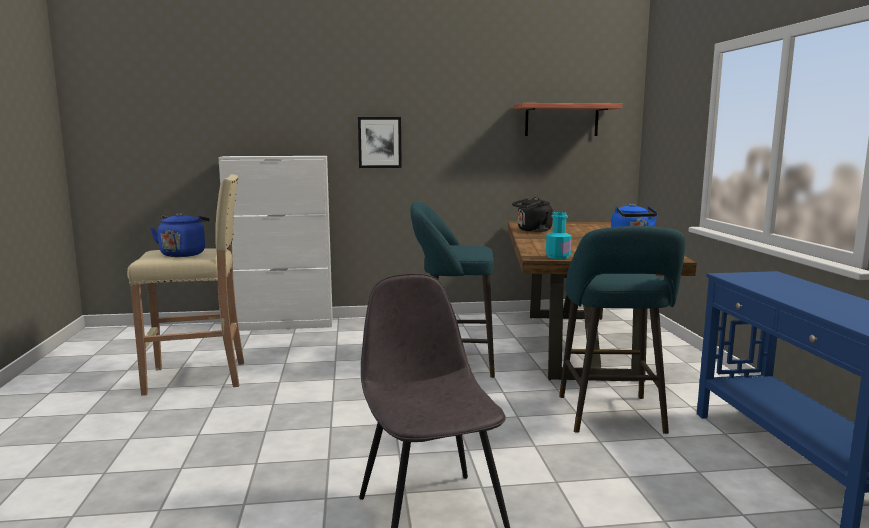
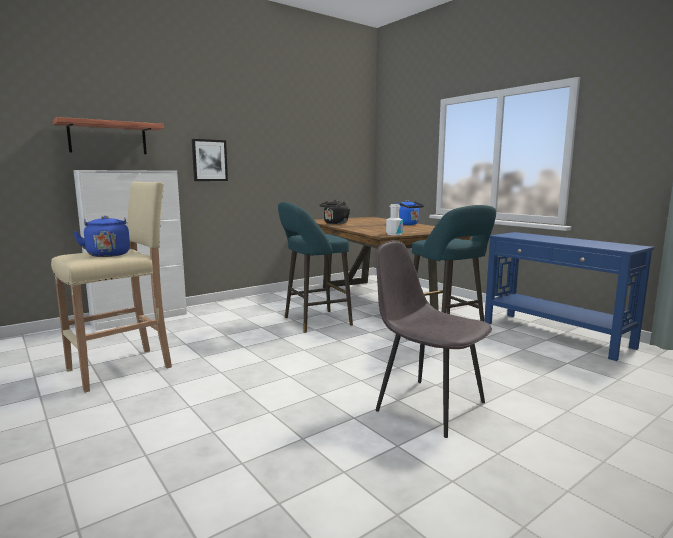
camera: 30 degrees left, 0 degrees up
(558, 257) = (394, 234): turquoise bottle -> white bottle
(561, 120) = (331, 147): shelf -> shelf (108, 138)

